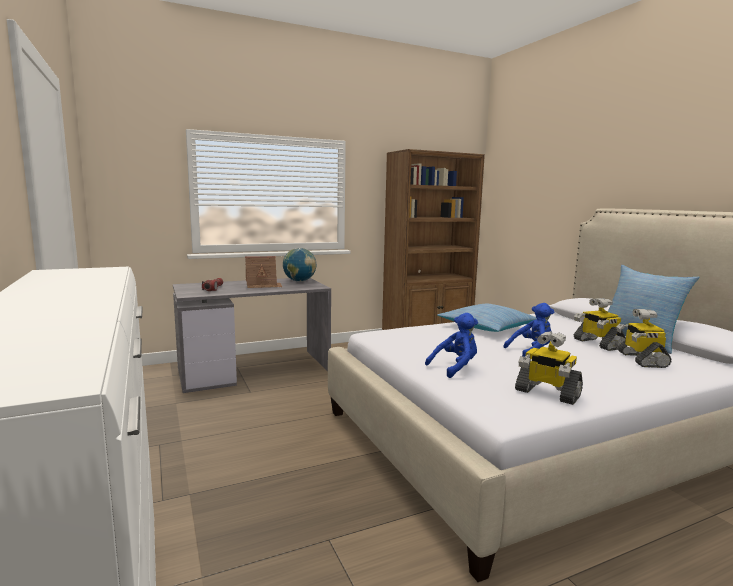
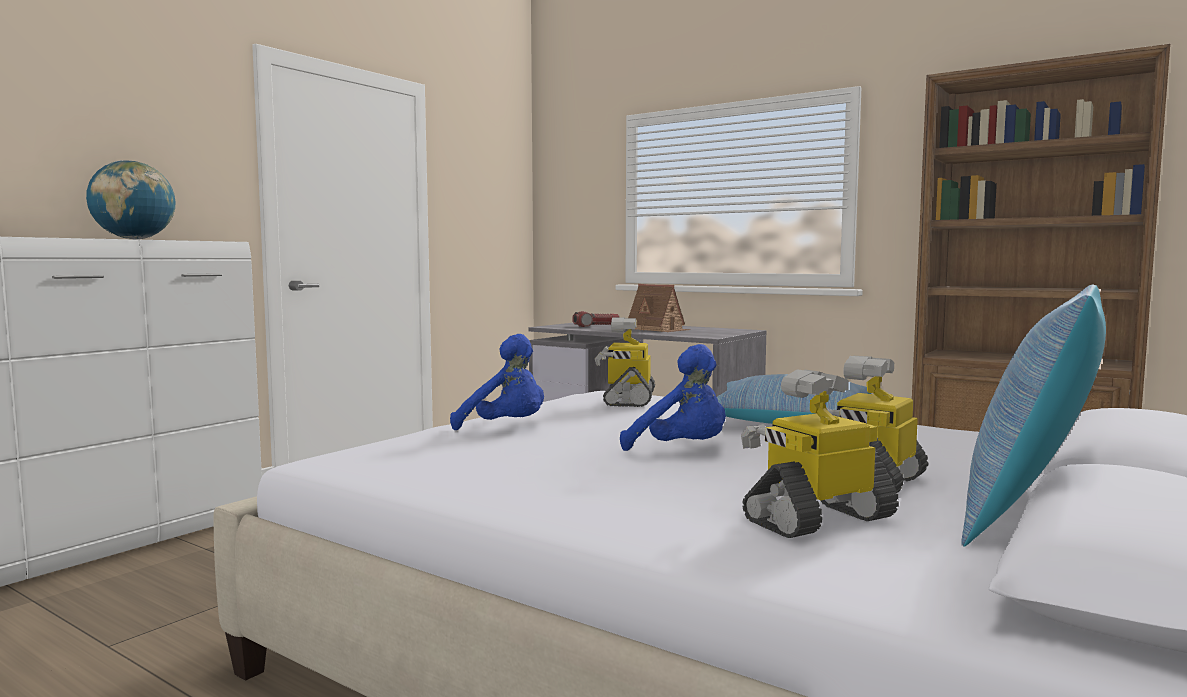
camera: 60 degrees right, 5 degrees down
(299, 281) = (723, 331): globe -> globe (134, 239)
(547, 393) = (448, 469): toy robot -> toy robot (628, 400)

